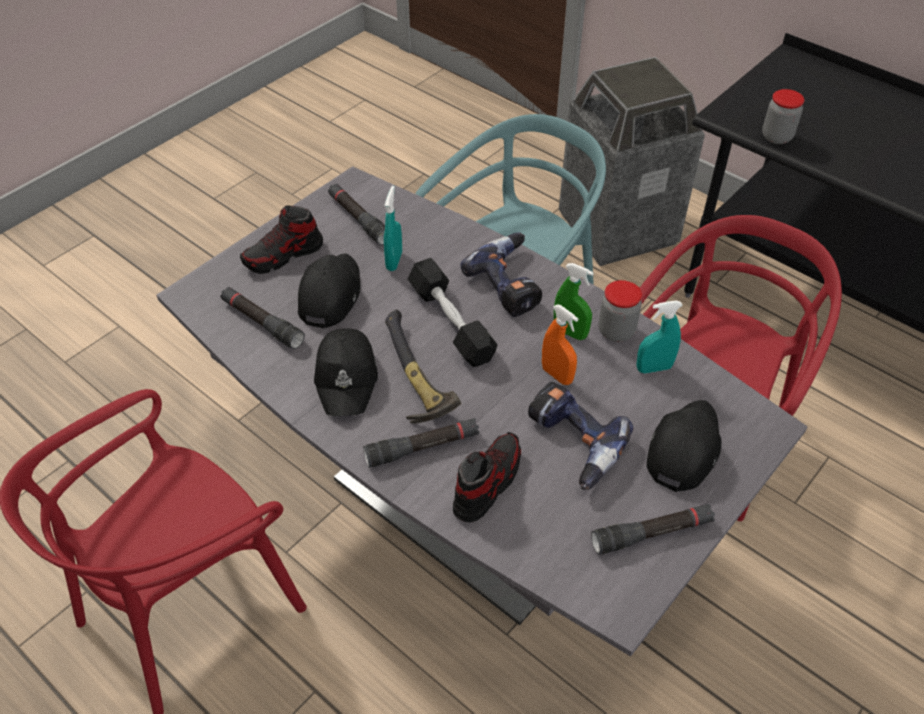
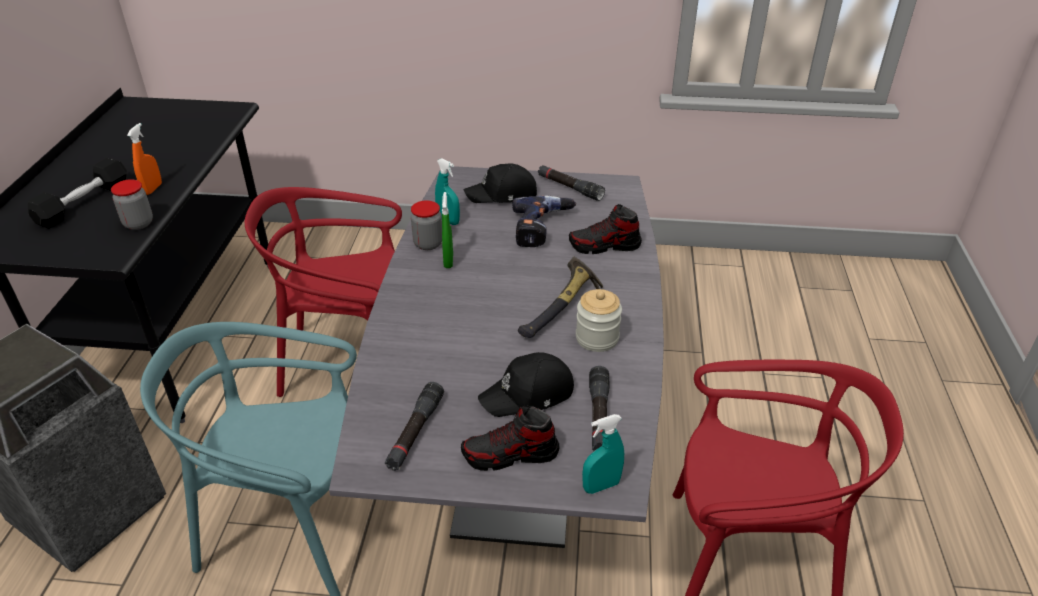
camera: 125 degrees left, 10 degrees down
(283, 255) = (510, 455): shoe -> shoe turned 150 degrees clockwise
(347, 378) = (597, 338): black cap -> jar
(394, 261) = (452, 378): turquoise spray bottle -> turquoise spray bottle (601, 486)
(422, 448) = (611, 279): black flashlight -> none
(451, 323) = (492, 315): black dumbbell -> black dumbbell (83, 203)
(511, 282) = (420, 305): power drill -> none
(557, 375) = (493, 252): orange spray bottle -> orange spray bottle (152, 189)

